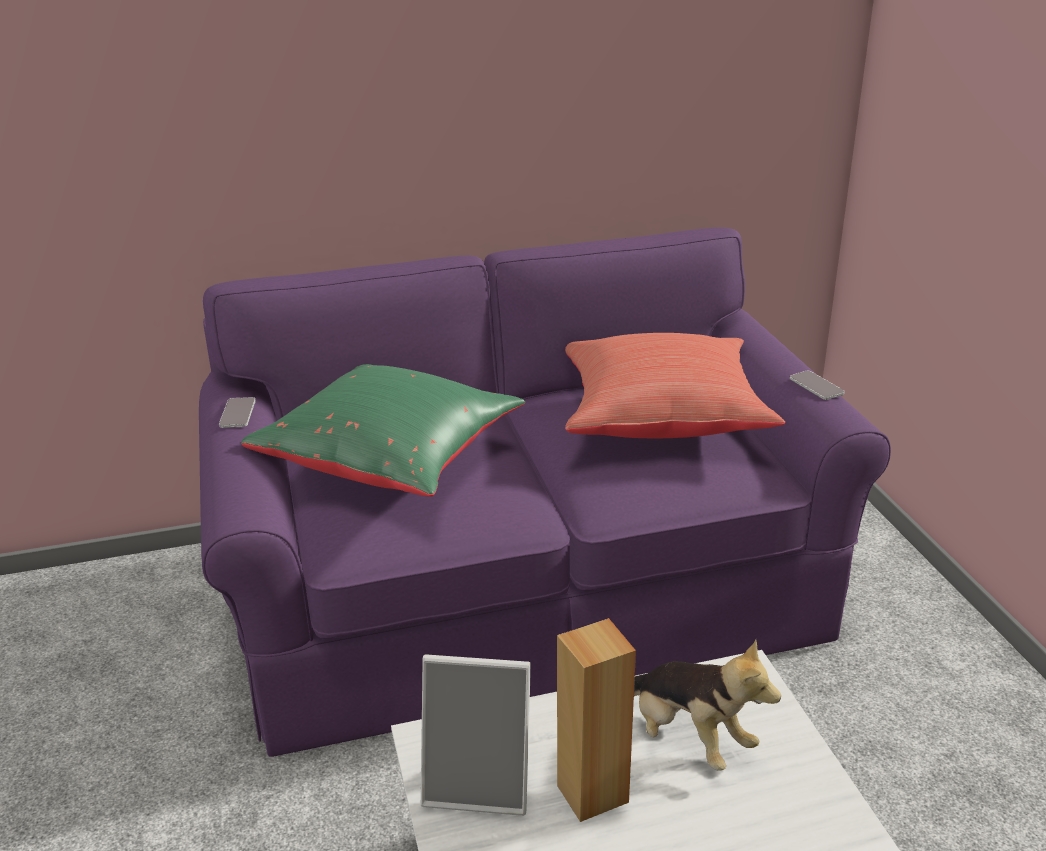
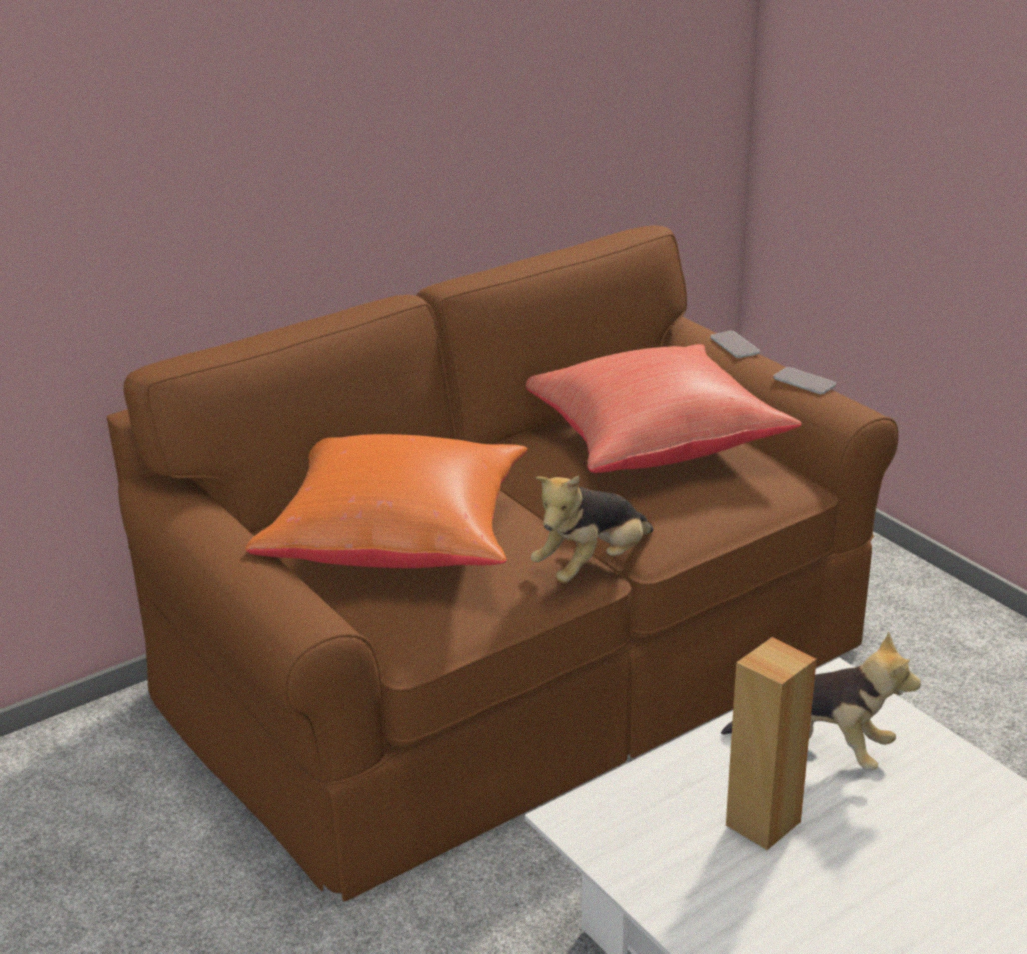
camera: 20 degrees left, 0 degrees up
(237, 414) = (208, 519): phone -> phone (734, 346)
(392, 460) = (398, 539): green pillow -> orange pillow
(480, 782) = (650, 842): picture frame -> none
(527, 588) = (518, 665): purple sofa -> brown sofa
(539, 516) = (592, 566): none -> plush toy

